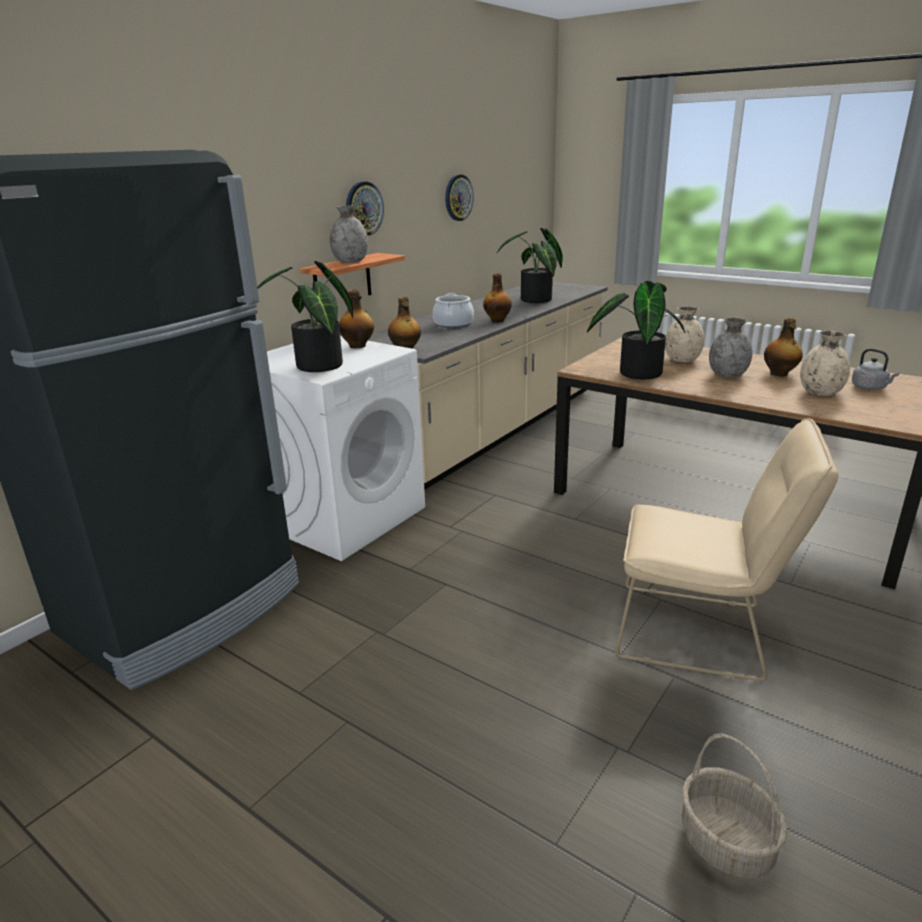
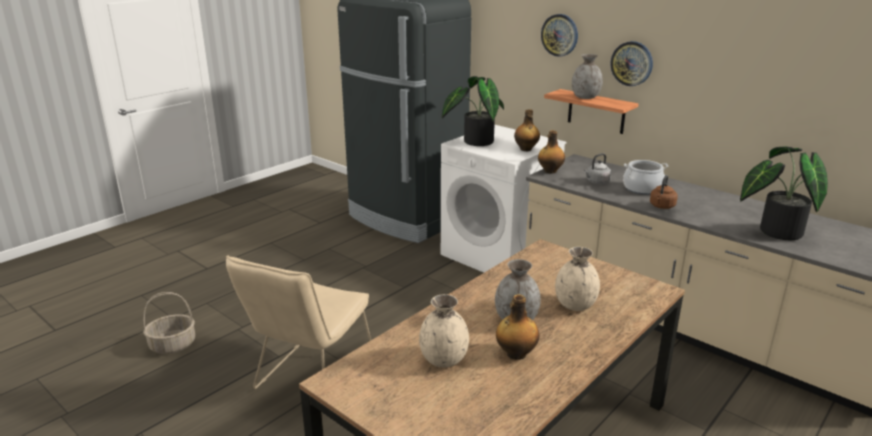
camera: 95 degrees right, 0 degrees up
(458, 197) = (777, 86): wall clock -> wall clock (559, 35)
(498, 320) = (661, 206): bottle -> brown kettle
(636, 372) = (531, 272): potted plant -> none
(870, 388) = (450, 402): grey kettle -> grey kettle (596, 182)

